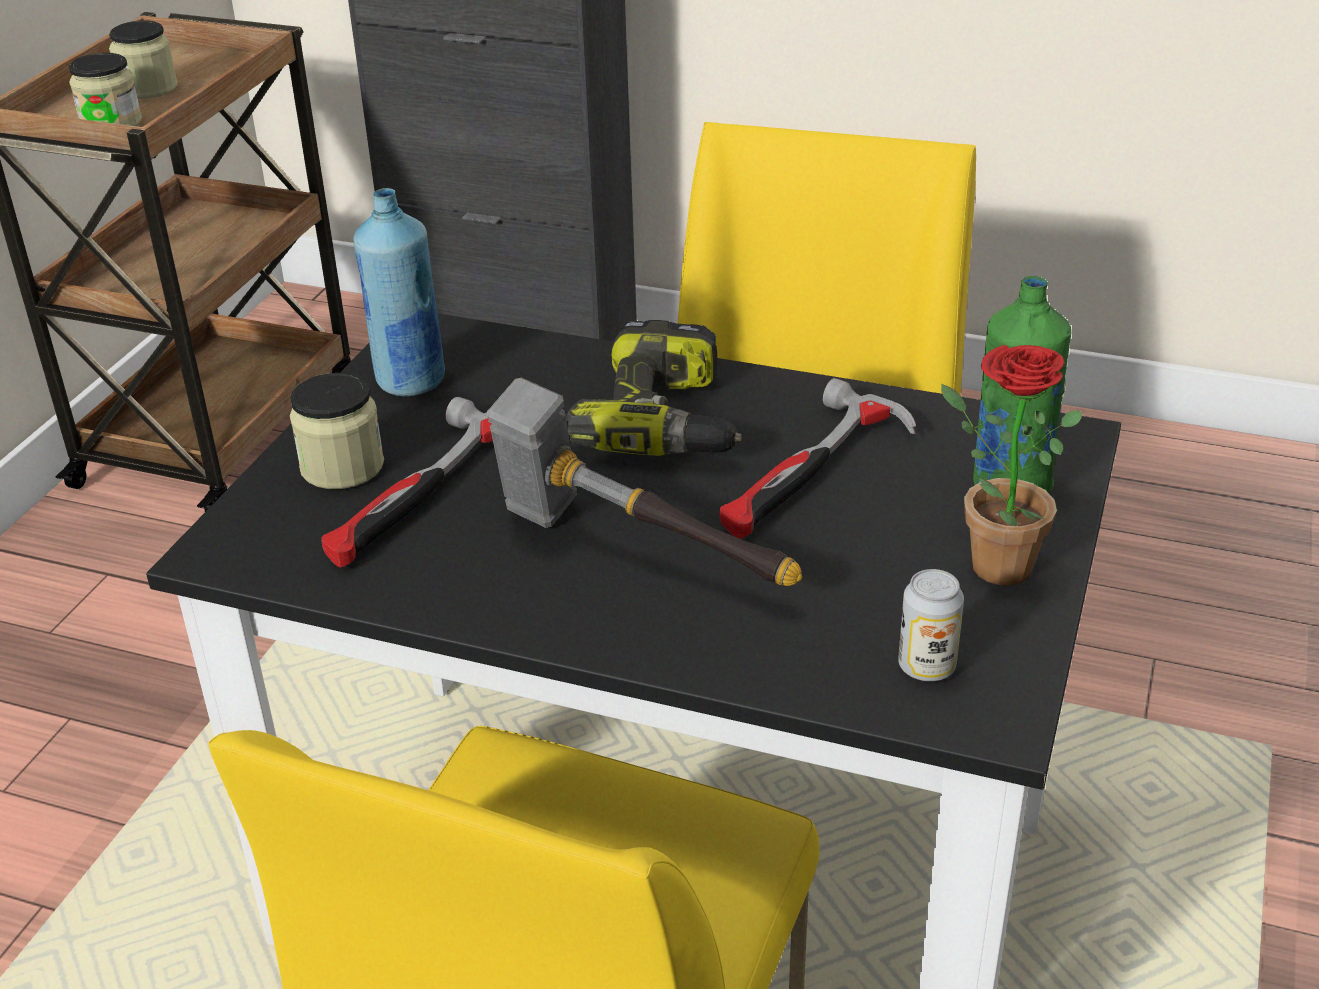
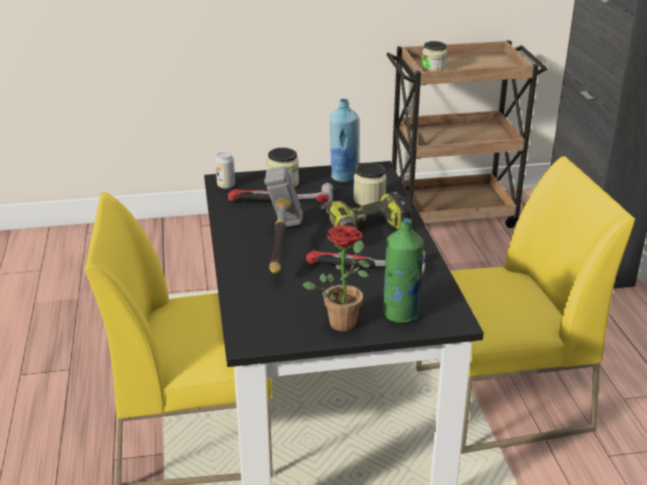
camera: 60 degrees right, 5 degrees down
(148, 88) = (467, 65): jar -> jar (369, 199)
(926, 667) = (266, 320): can -> can (226, 185)

